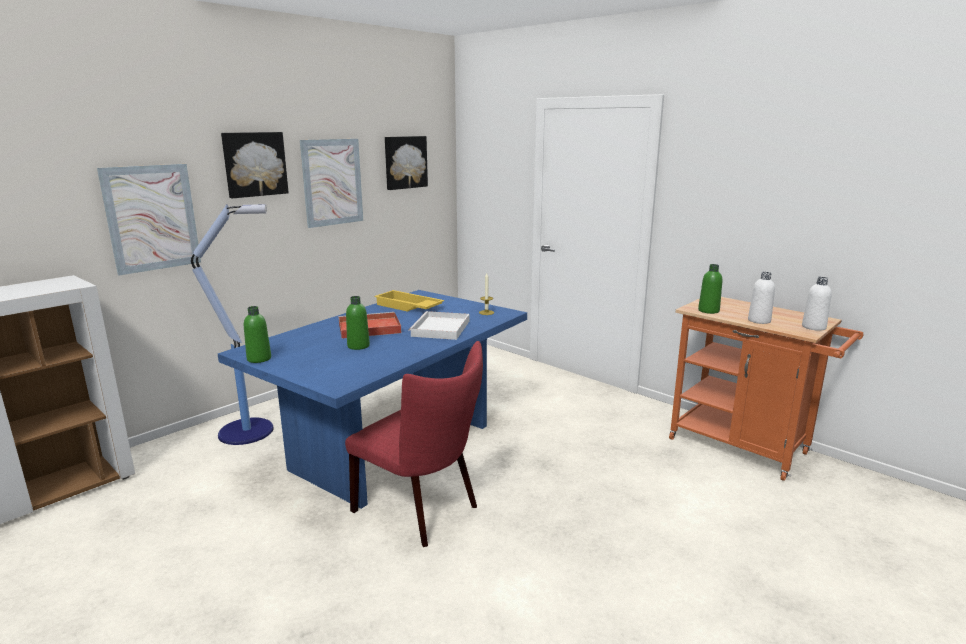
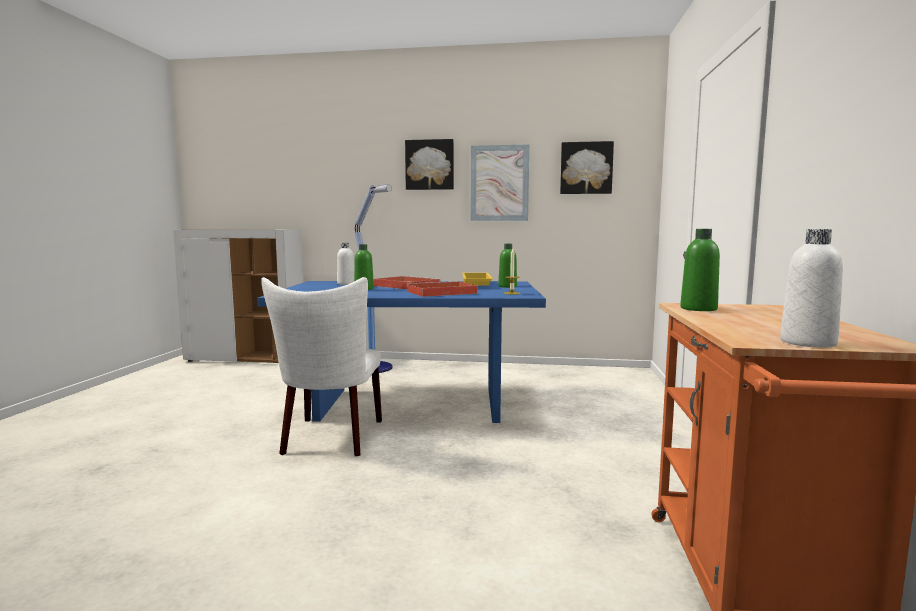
camera: 55 degrees right, 10 degrees down
(152, 218) = (352, 199): picture -> none
(259, 359) = (308, 284): green bottle -> green bottle (507, 286)
(422, 510) = (330, 439): red chair -> white chair
(441, 329) = (440, 292): white tray -> red tray
(759, 320) = (732, 323): white bottle -> white bottle (346, 284)

